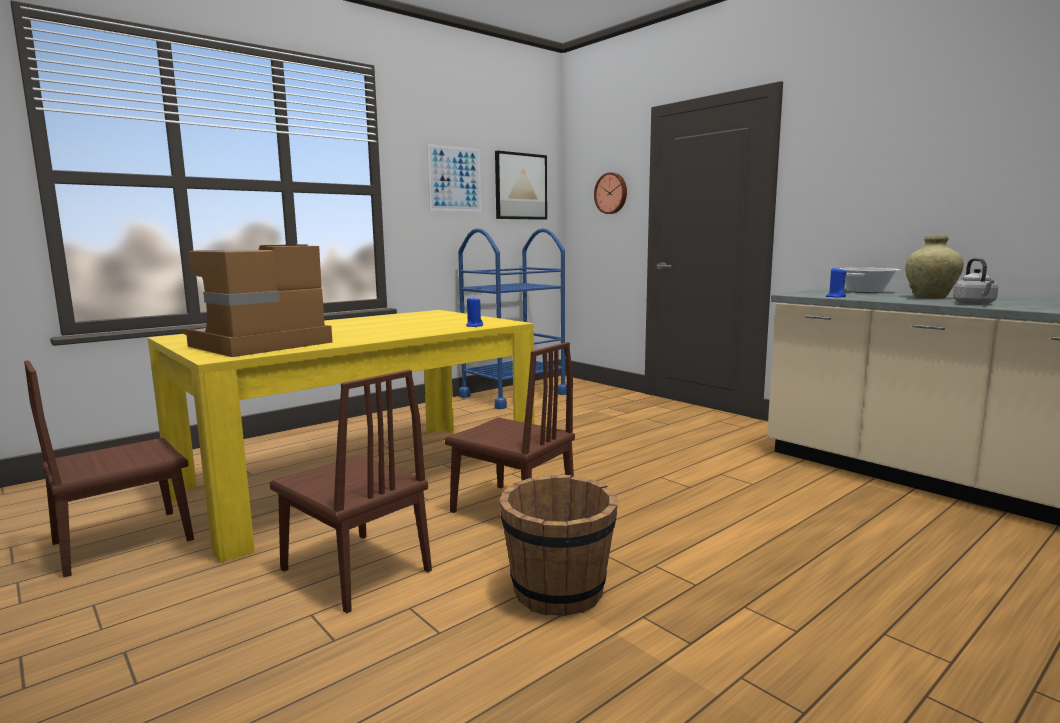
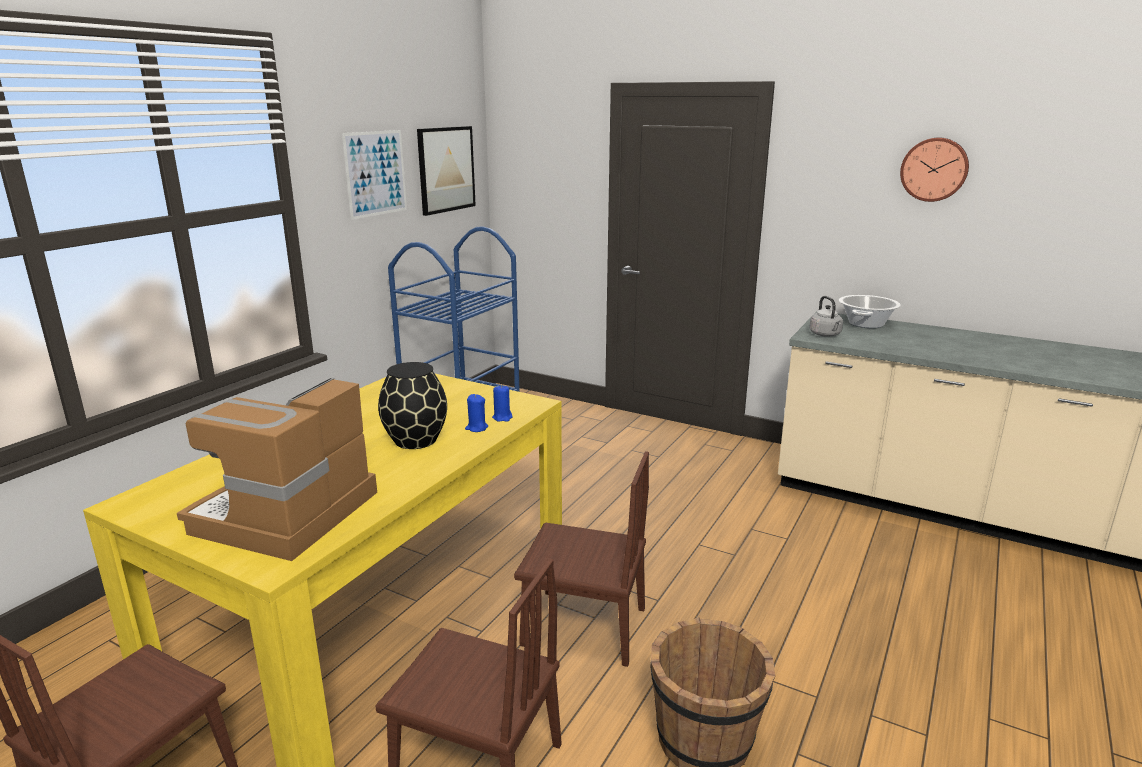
camera: 20 degrees left, 10 degrees up
(395, 329) = (416, 440): none -> black vase
(611, 193) = (558, 178): wall clock -> wall clock (934, 169)
(835, 296) = (855, 343): blue candle -> blue candle (476, 428)
(930, 298) = (937, 341): beige vase -> none
(975, 304) = (987, 358): grey kettle -> grey kettle (826, 335)

